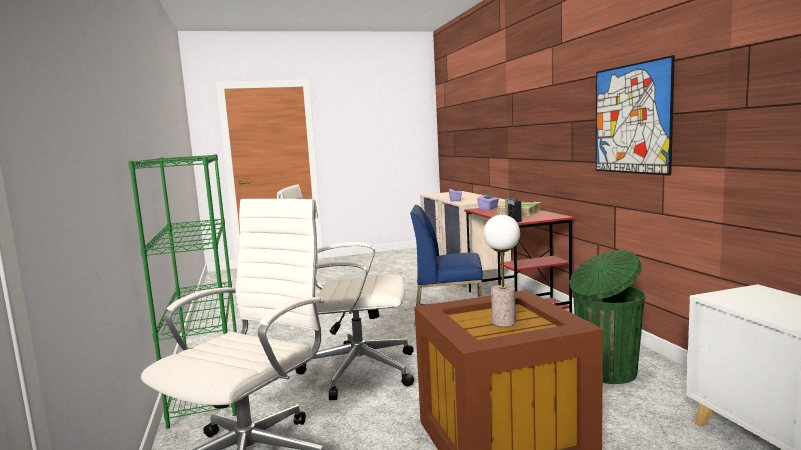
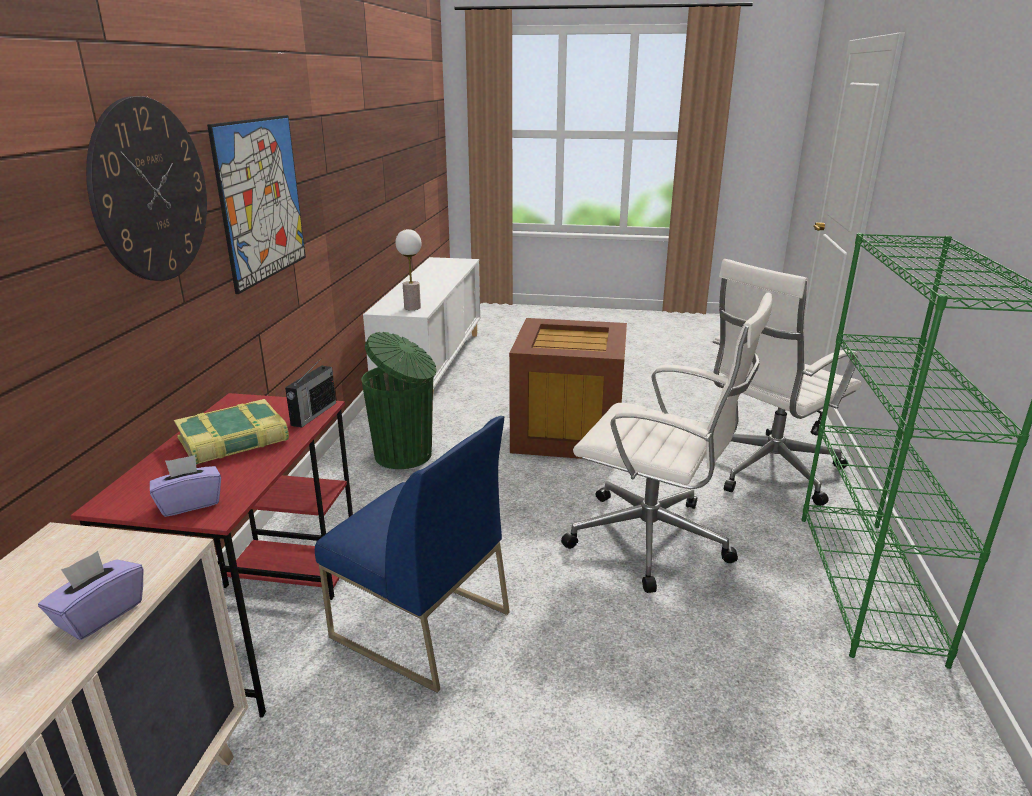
camera: 155 degrees left, 15 degrees up
(504, 322) = (568, 341): table lamp -> table lamp (412, 307)
(563, 105) = (151, 191): none -> wall clock

